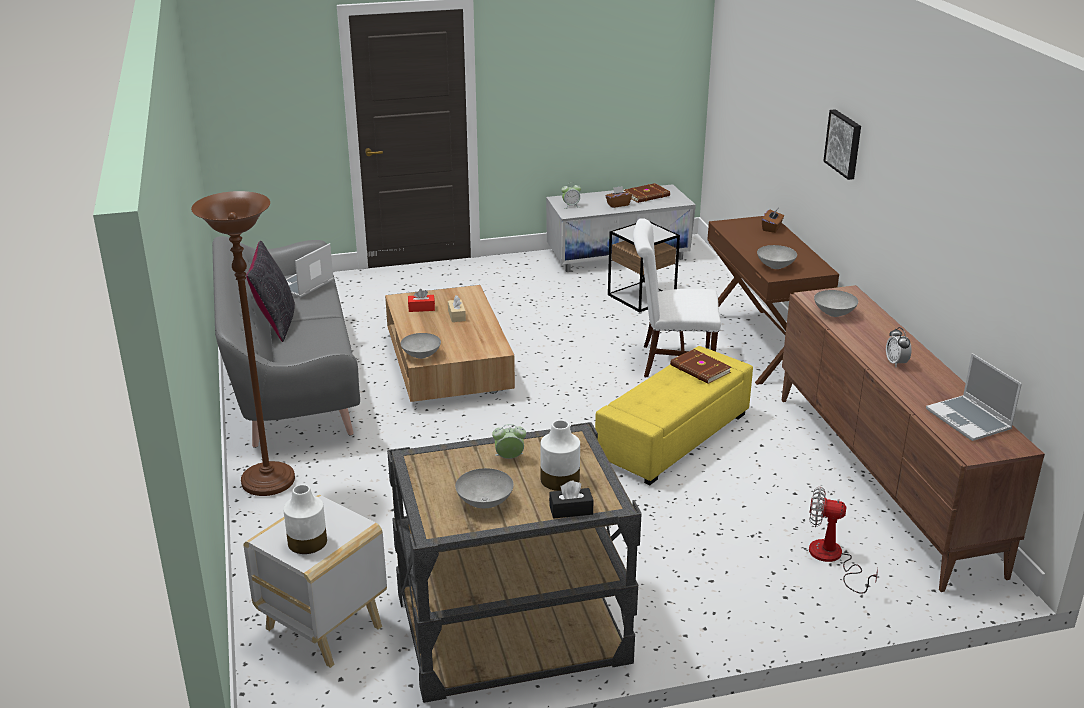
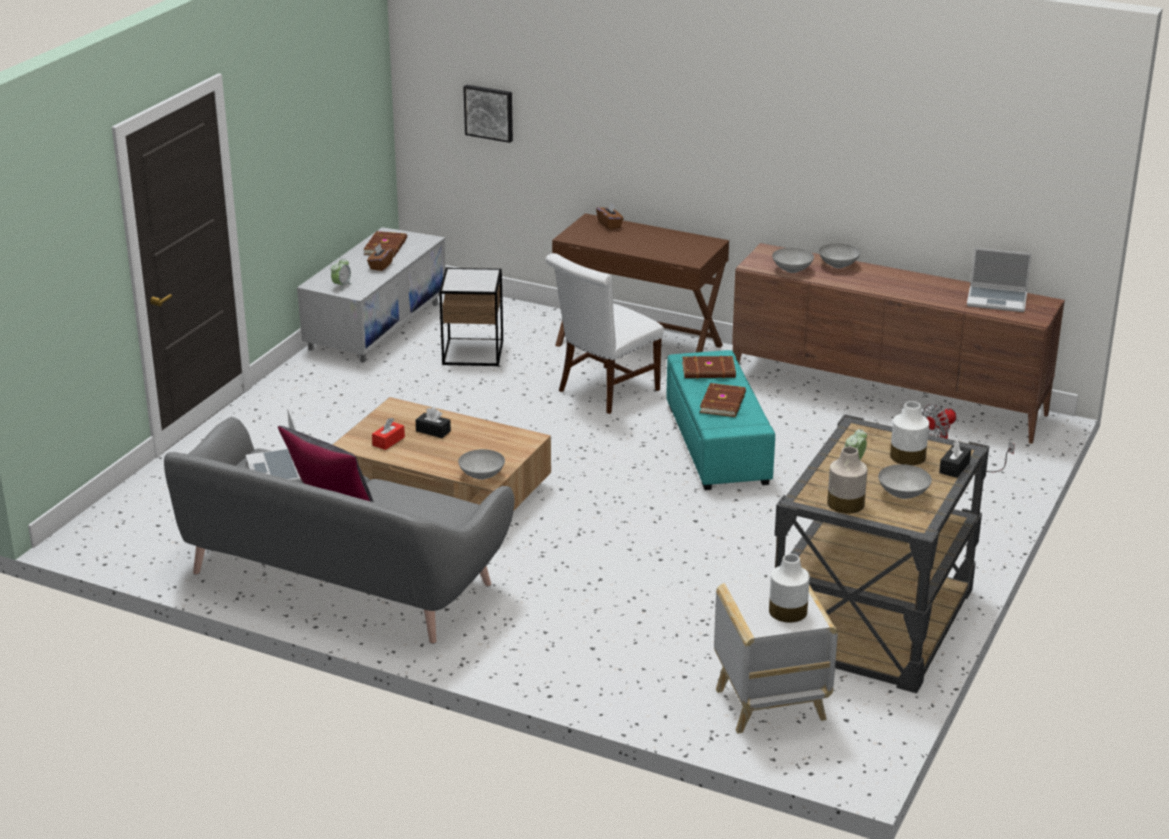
camera: 50 degrees left, 0 degrees up
(268, 482) = (509, 656): brown floor lamp -> none
(431, 480) = (845, 503): none -> beige vase
(456, 315) = (433, 431): beige tissue box -> black tissue box
(660, 395) = (724, 403): none -> brown book
(674, 437) = (718, 444): yellow ottoman -> turquoise ottoman
(776, 266) = (679, 254): grey bowl -> grey bowl (838, 265)
(844, 144) = (705, 115): picture -> picture (489, 112)
(896, 363) = (893, 285): alarm clock -> none

